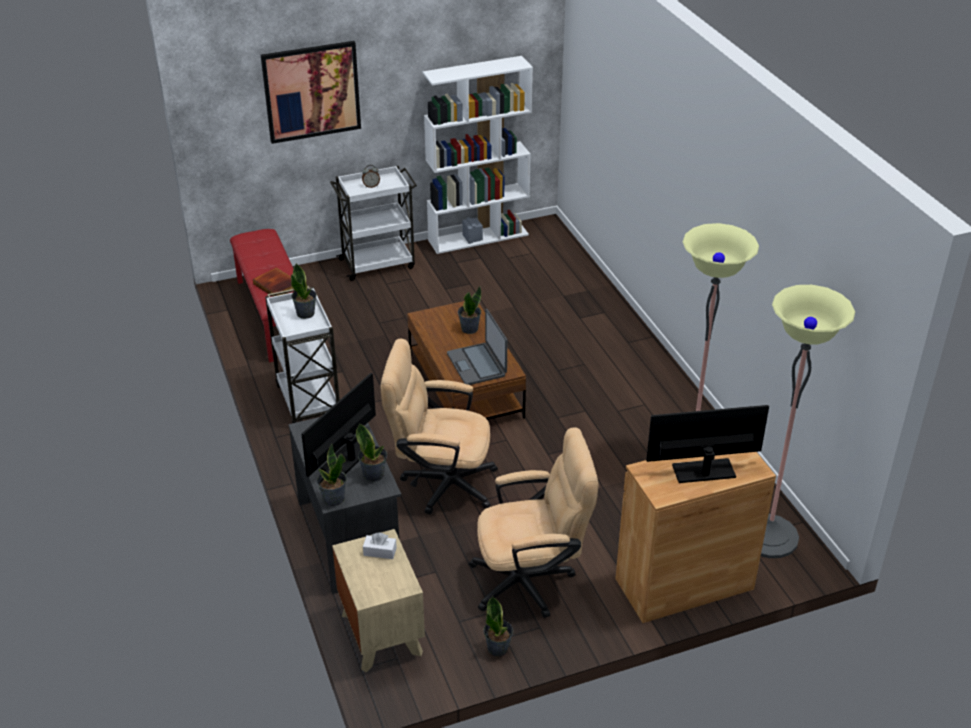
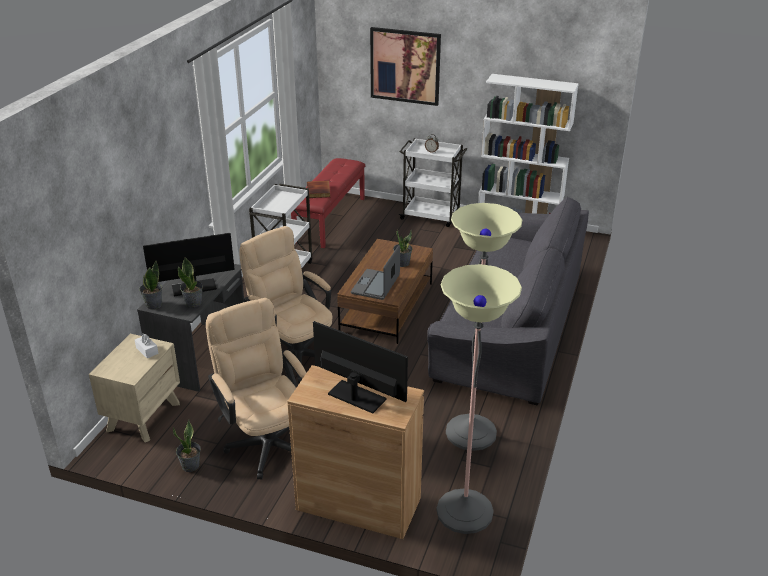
camera: 40 degrees right, 5 degrees down
(306, 313) = (286, 202): potted plant -> none
(531, 580) = (265, 440): beige office chair -> beige office chair turned 150 degrees counterclockwise
(599, 349) = (509, 327): none -> grey sofa

